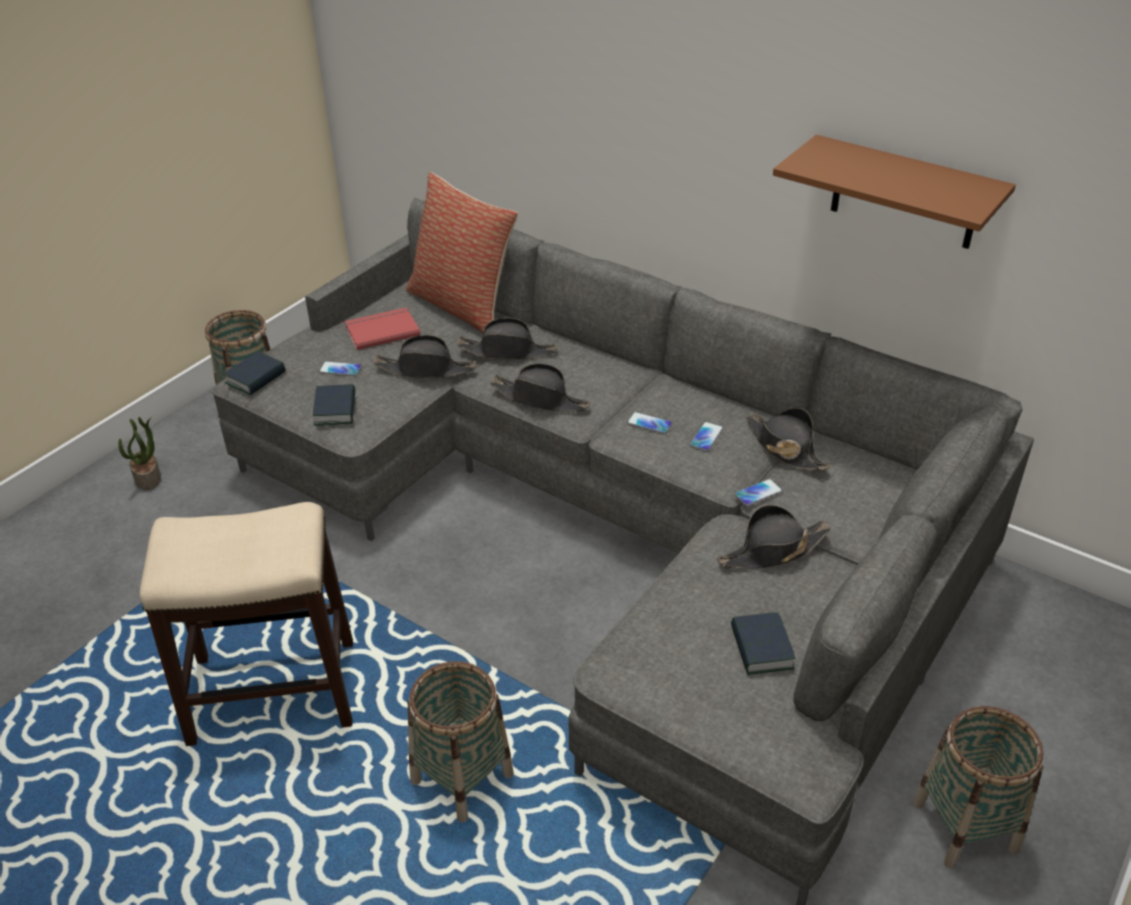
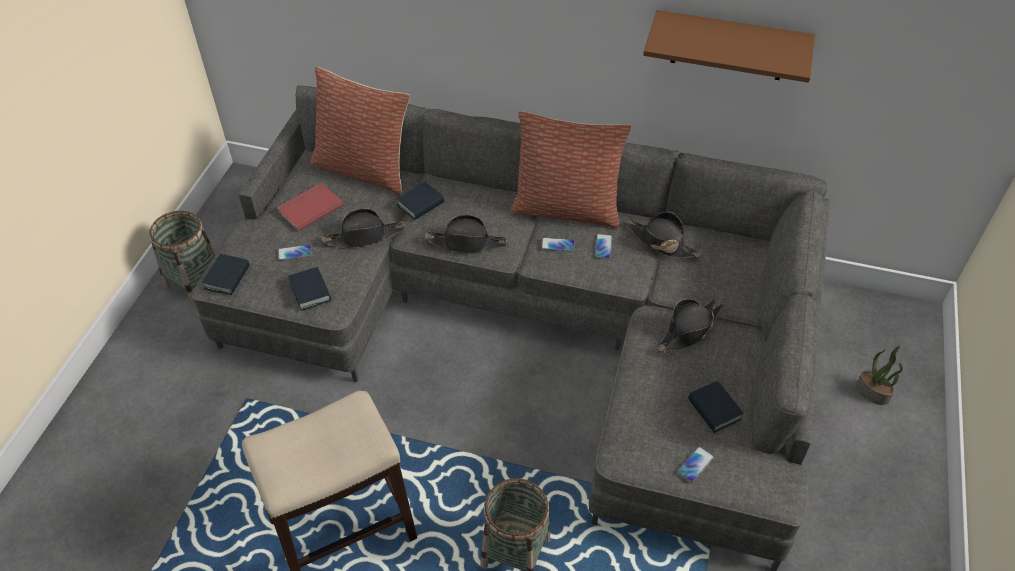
camera: 20 degrees left, 10 degrees up
(148, 478) = (141, 374): potted plant -> potted plant (873, 392)
(507, 351) = (420, 204): black hat -> book
(681, 388) = (566, 208): none -> pillow
(758, 493) = (659, 285): phone -> phone (695, 464)
(964, 826) = (850, 482): basket -> none

